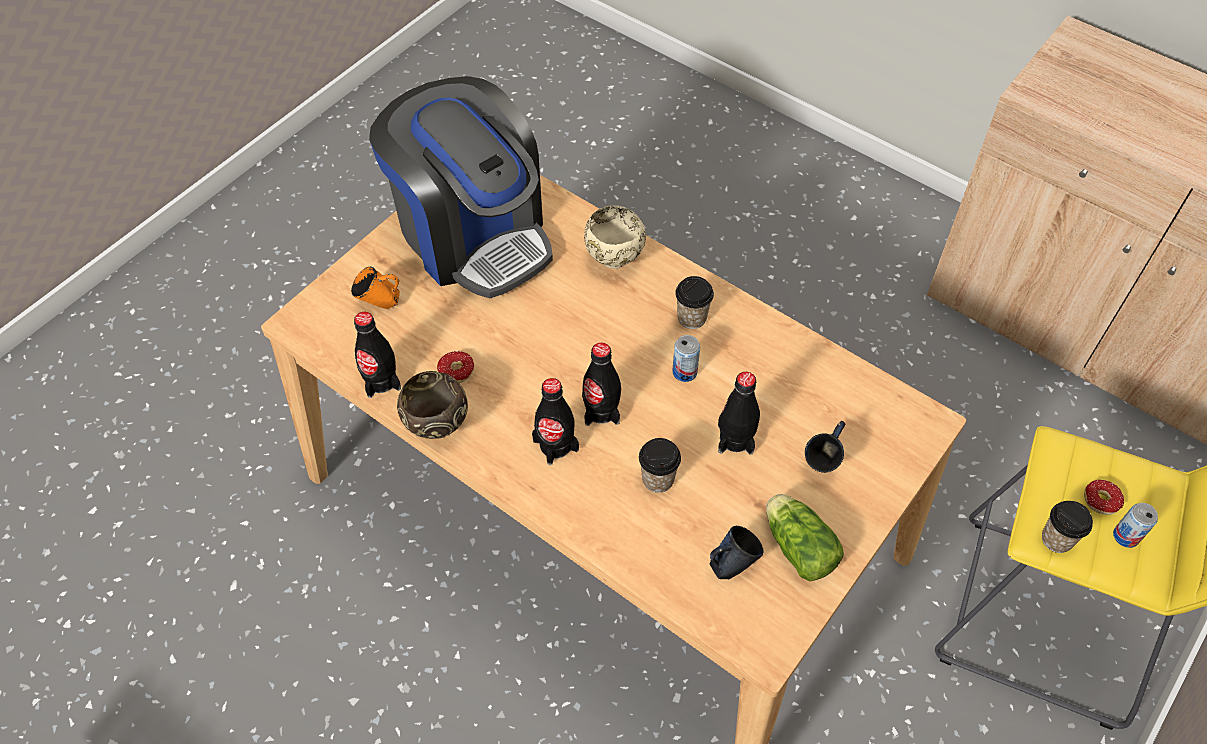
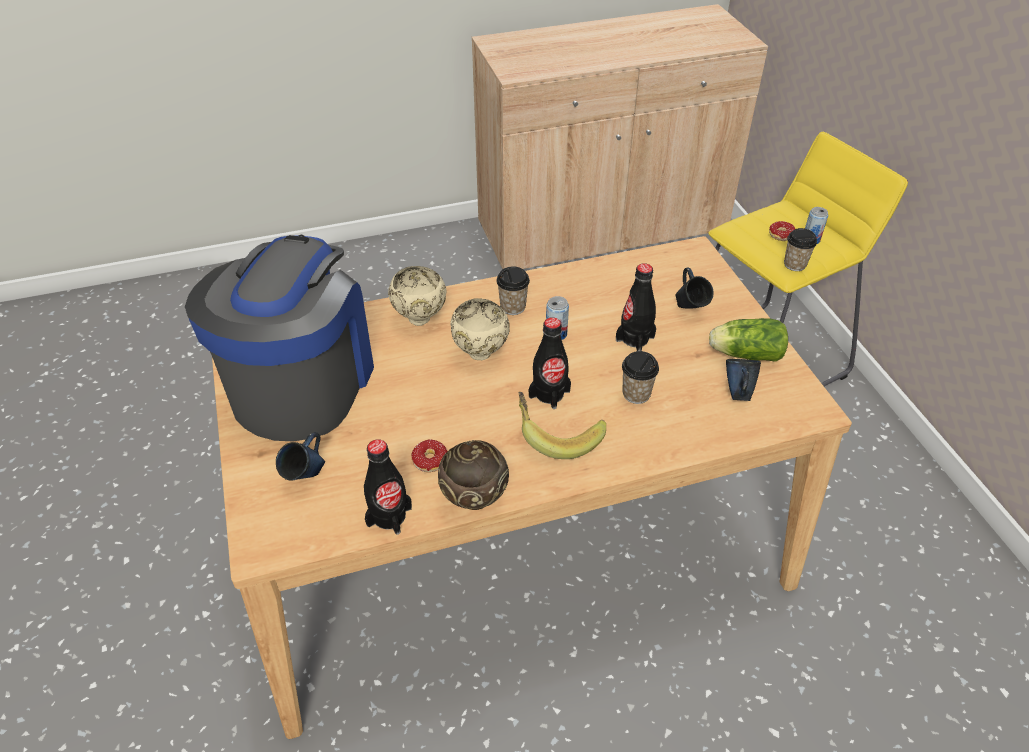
camera: 55 degrees left, 10 degrees down
(380, 304) = (307, 477): orange mug -> blue mug
(473, 234) = (303, 382): coffee machine -> coffee machine turned 75 degrees counterclockwise
(555, 445) = (557, 435): black bottle -> banana
(608, 331) = (481, 354): none -> beige bowl

